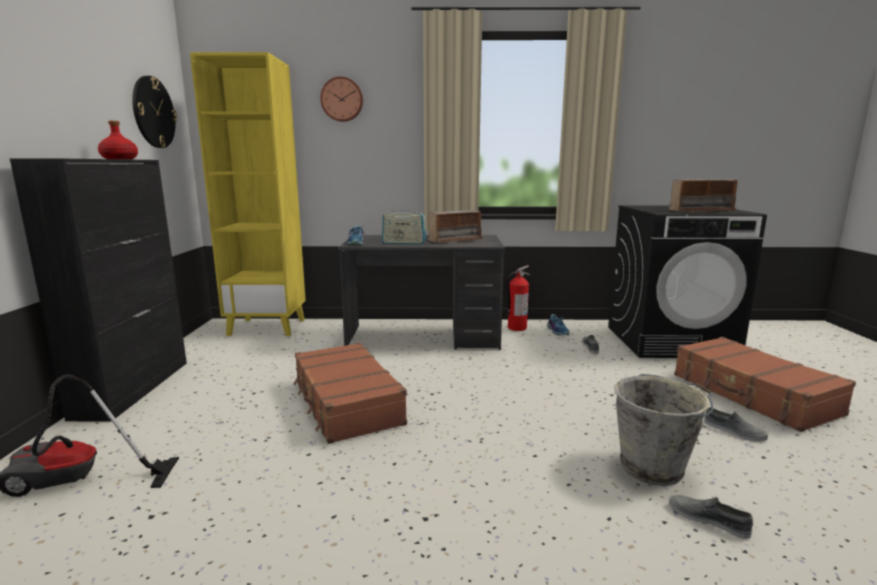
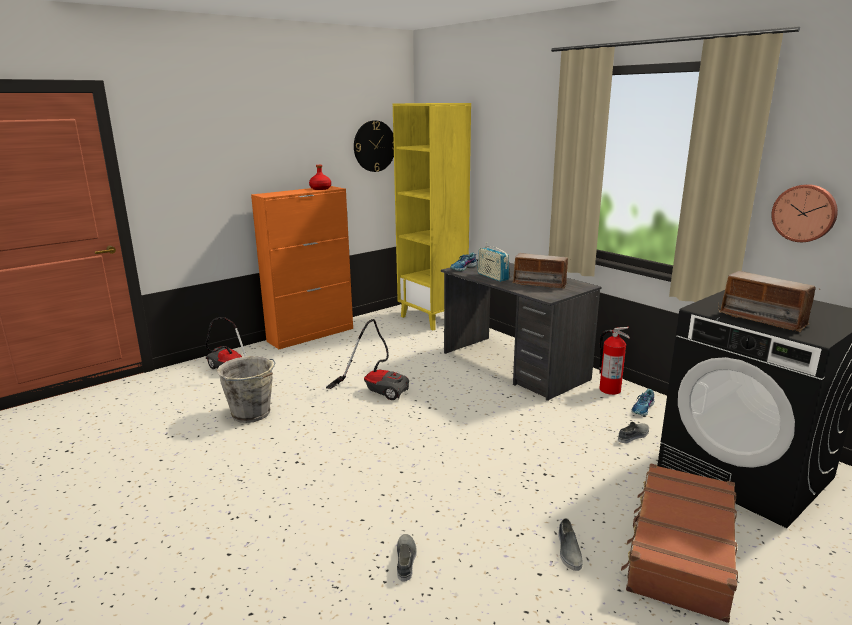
camera: 50 degrees right, 5 degrees up
(134, 388) = (311, 334): black cabinet -> orange cabinet
(342, 99) = (504, 133): wall clock -> wall clock (804, 213)
(346, 403) = (376, 389): brown suitcase -> vacuum cleaner
(653, 467) = (448, 522): grey bucket -> grey bucket (252, 414)

